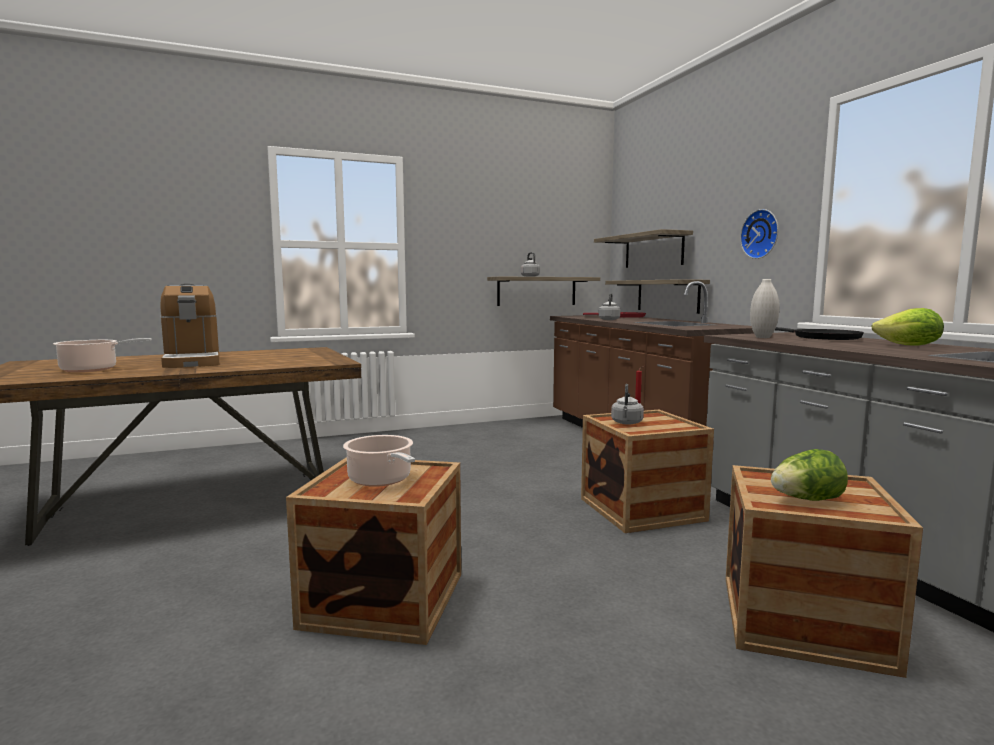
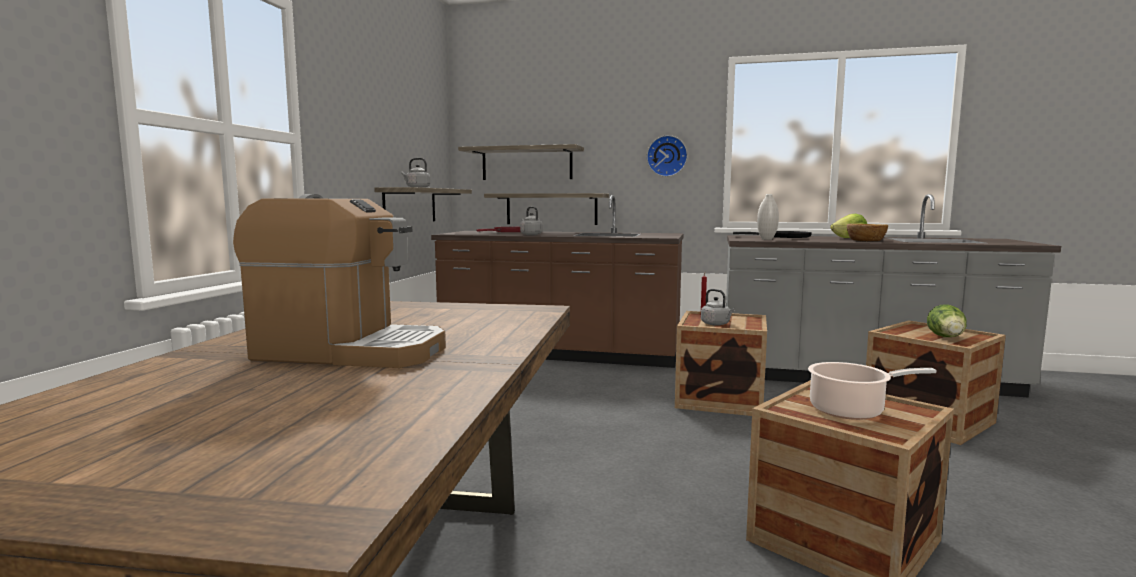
camera: 55 degrees left, 0 degrees up
(93, 369) = (304, 409): cooking pot -> none
(879, 349) = (866, 240): none -> bowl

